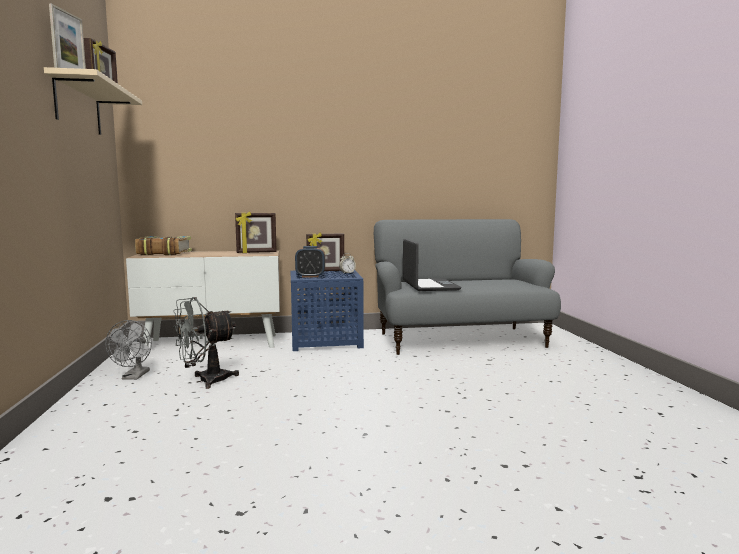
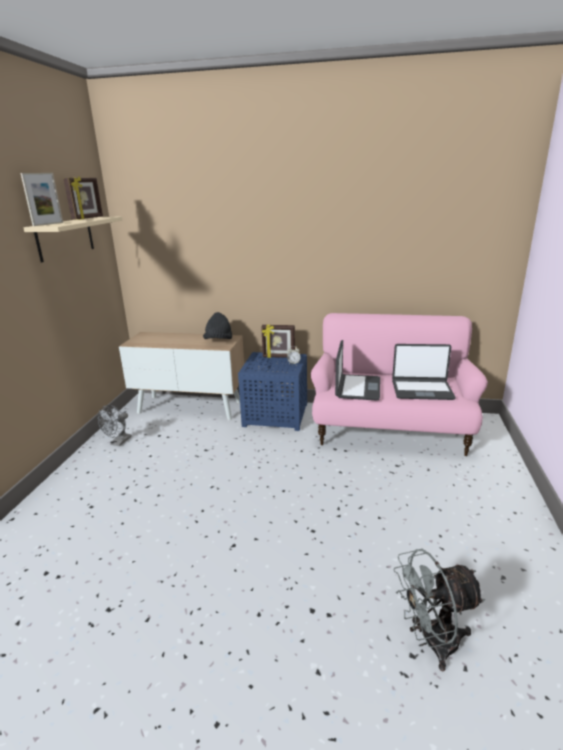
camera: 20 degrees right, 15 degrees up
(163, 253) = (151, 337): book -> none
(205, 381) = (161, 456): grey fan -> grey fan (431, 642)
(256, 252) = (218, 341): picture frame -> black hat
(310, 276) = (258, 367): alarm clock -> none
(459, 339) = (390, 430): grey sofa -> pink sofa
(493, 284) = (422, 390): none -> laptop

